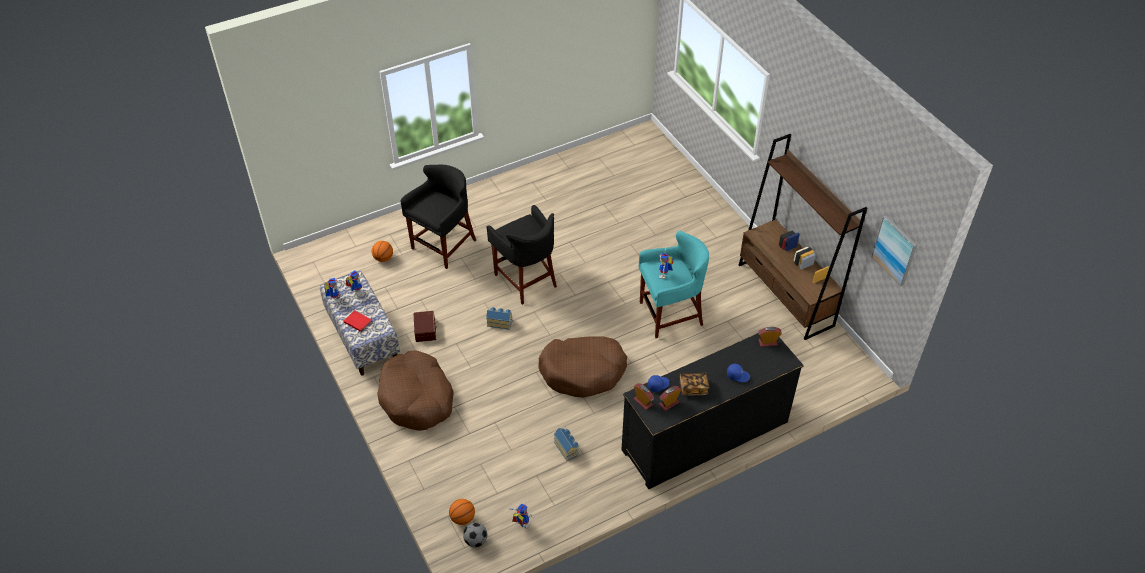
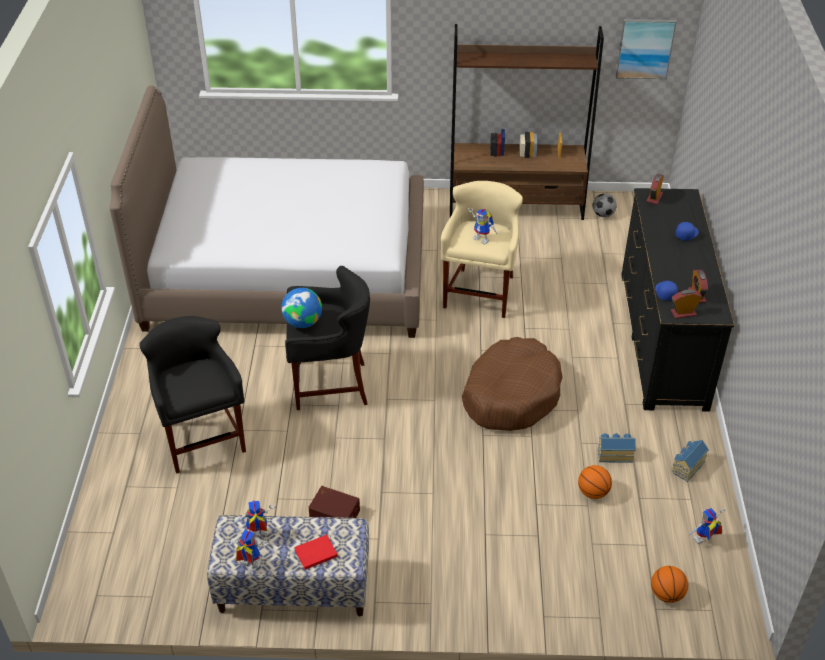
camera: 60 degrees left, 5 degrees down
(383, 258) = (166, 510): basketball -> basketball (593, 492)
(417, 398) = (445, 568): brown dog bed -> none
(476, 540) = (707, 594): football -> football (603, 214)
(499, 322) = (379, 436): toy house -> toy house (687, 466)
(514, 227) = (302, 322): none -> globe
(611, 211) = (286, 272): none -> bed
(670, 315) = (480, 293): turquoise stool -> beige stool
(693, 388) = (685, 270): book -> none

